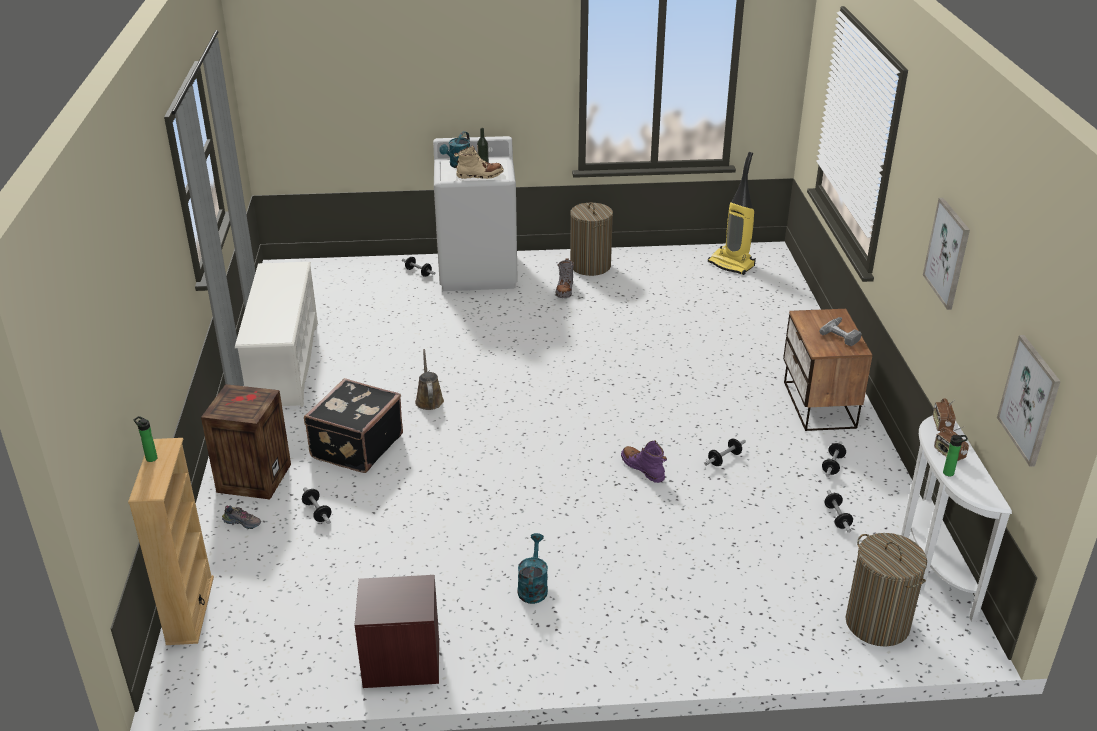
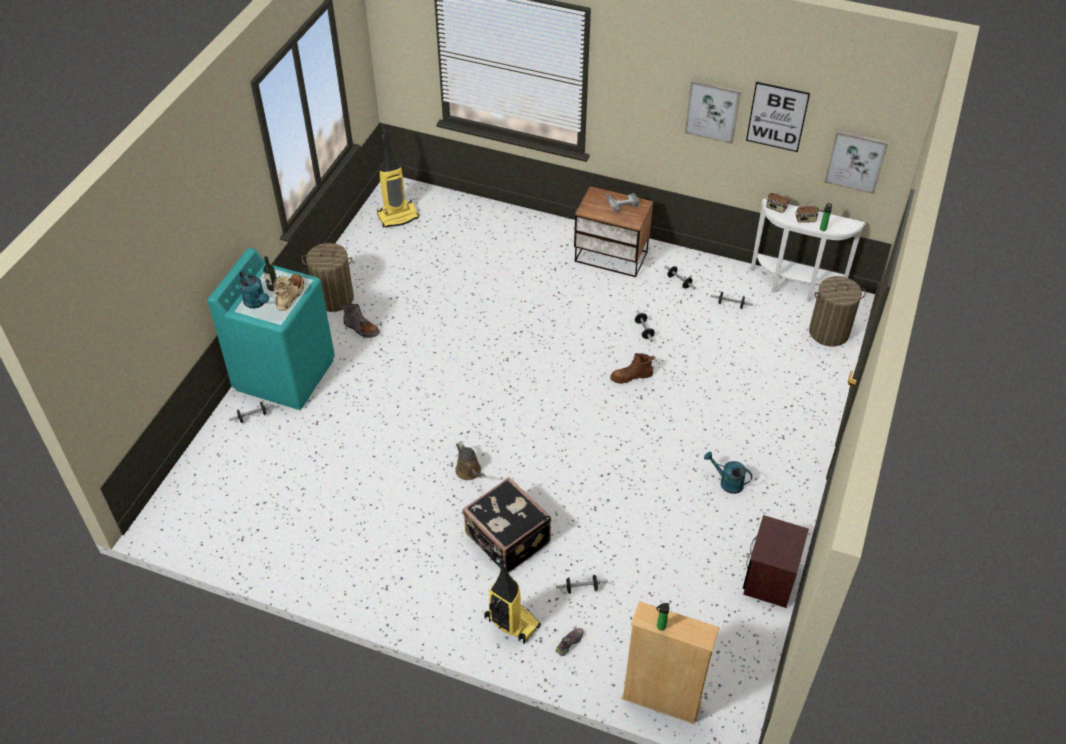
camera: 65 degrees left, 15 degrees up
(253, 477) = (511, 622): crate -> vacuum cleaner
(284, 363) = (345, 561): white shoe rack -> none
(429, 399) = (469, 472): brown watering can -> brown watering can turned 135 degrees counterclockwise
(478, 271) = (285, 374): white washing machine -> turquoise washing machine
(643, 468) = (631, 376): purple boot -> brown boot
(986, 286) = (777, 117): none -> picture

